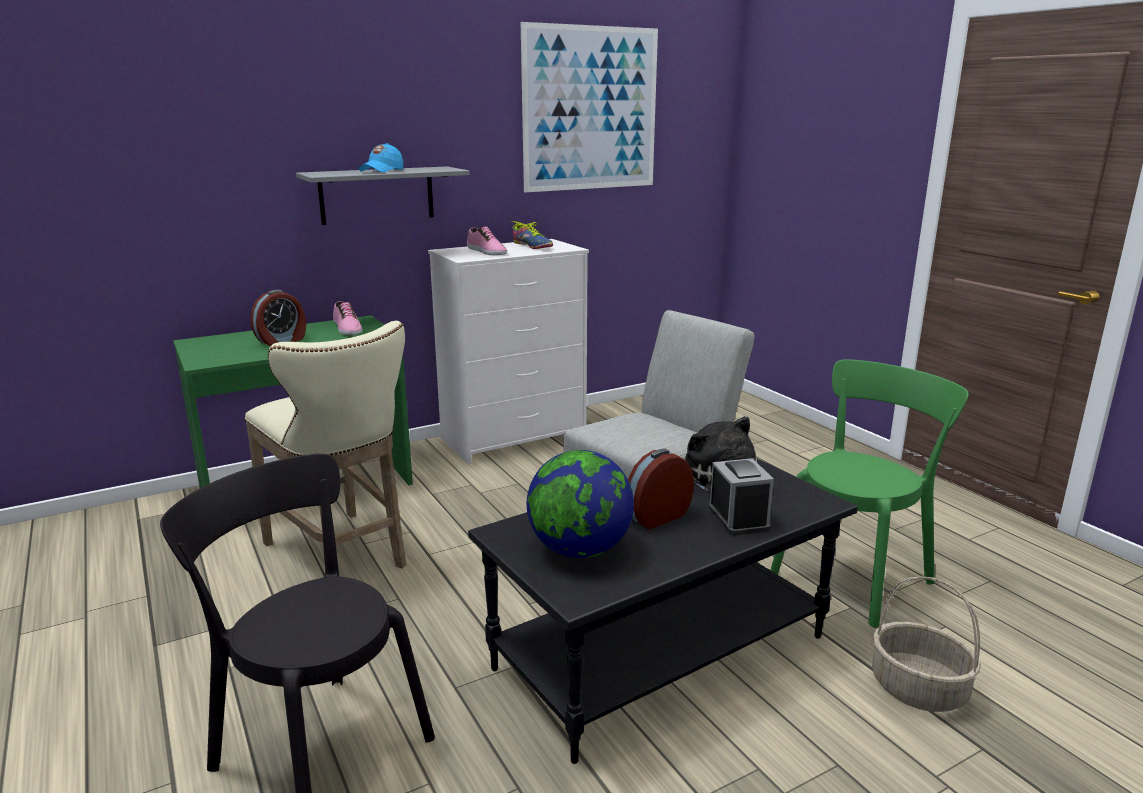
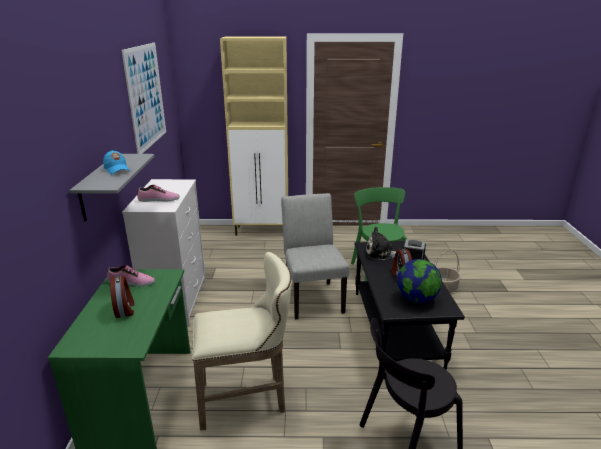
camera: 60 degrees left, 5 degrees up
(532, 246) = (164, 187): shoe -> none
(794, 428) = (262, 231): none -> beige cabinet

